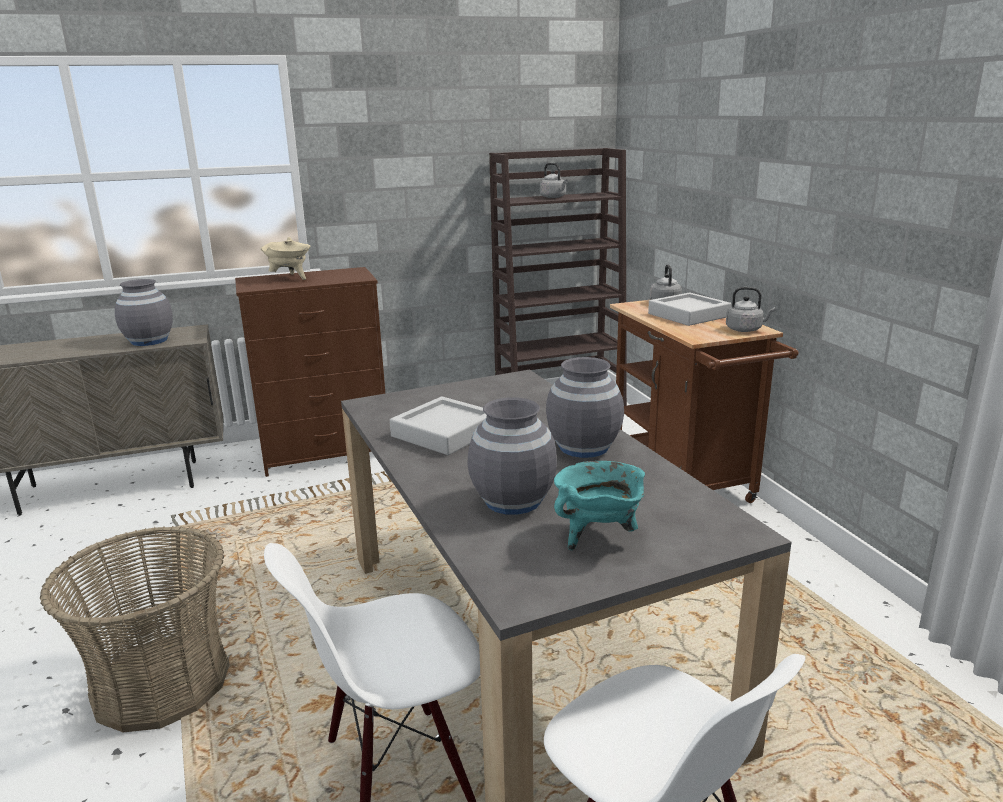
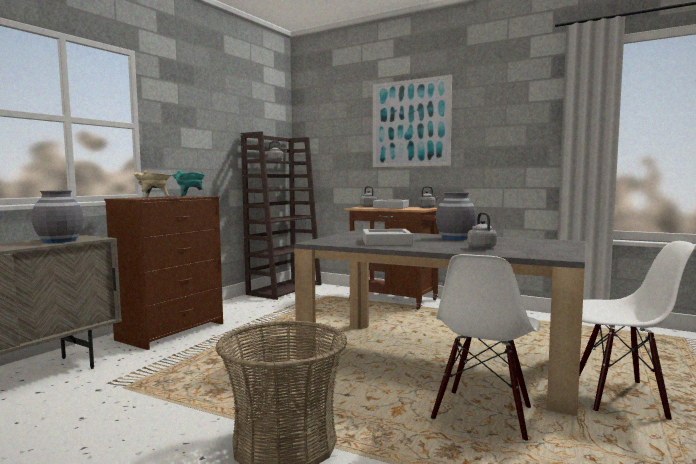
camera: 40 degrees left, 15 degrees down
(513, 501) = (480, 247): grey vase -> grey kettle
(598, 536) = (536, 247): turquoise cooking pot -> turquoise cooking pot (189, 196)
(758, 142) = (410, 123): none -> picture

